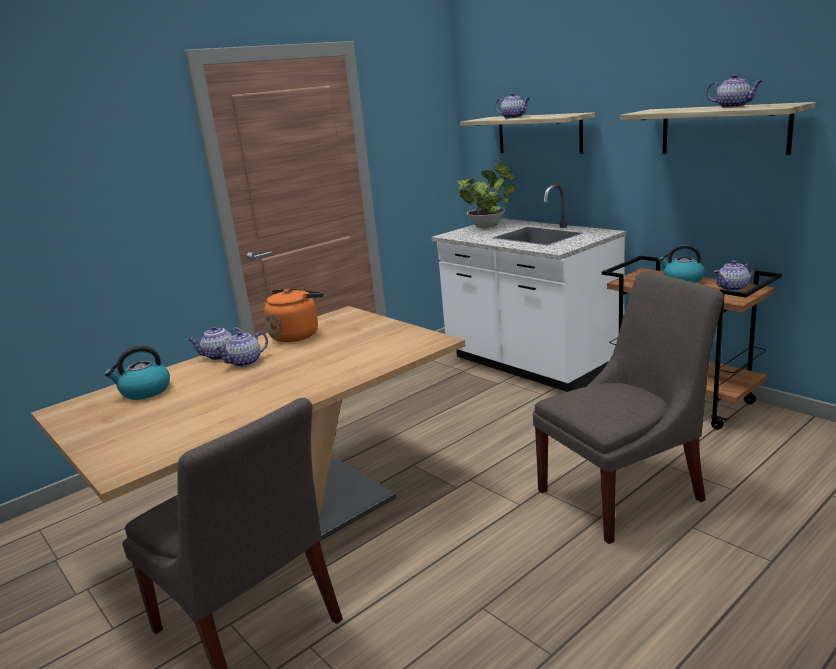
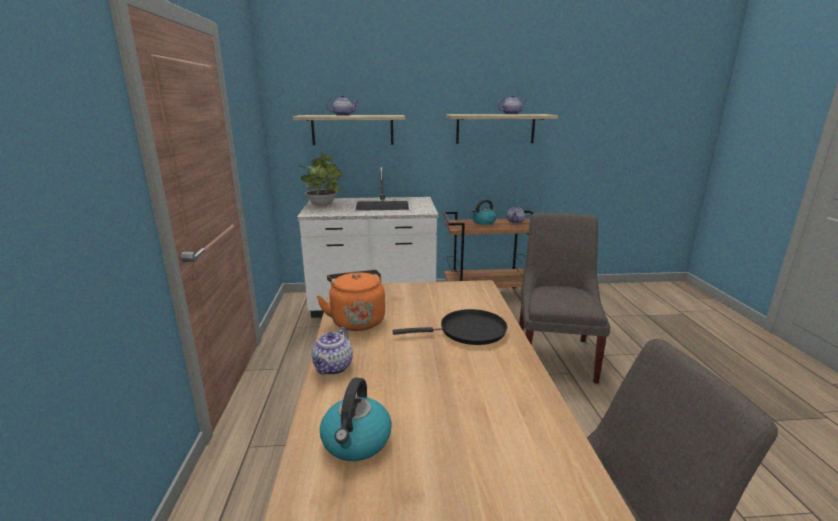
camera: 55 degrees left, 0 degrees up
(245, 362) = (381, 360): teapot -> none
(328, 368) = (468, 331): none -> black frying pan

